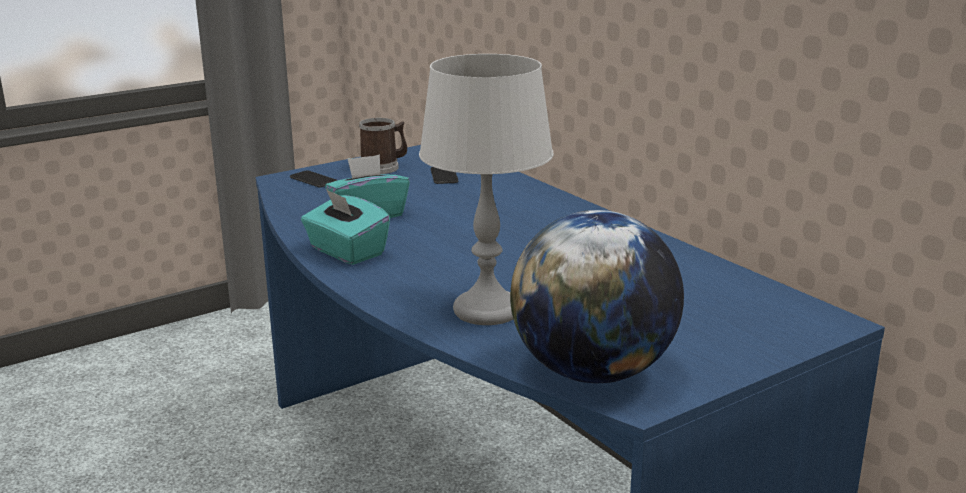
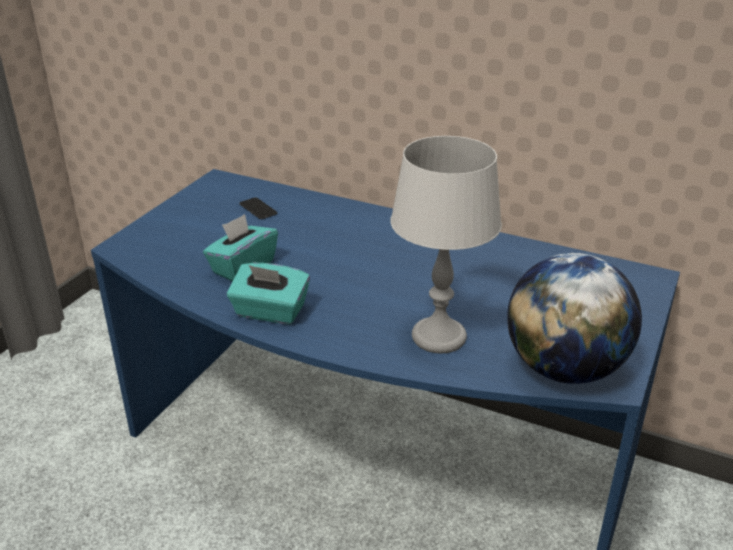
camera: 30 degrees left, 10 degrees up
(313, 180) = (150, 240): phone -> none
(383, 167) = (197, 212): mug -> none

